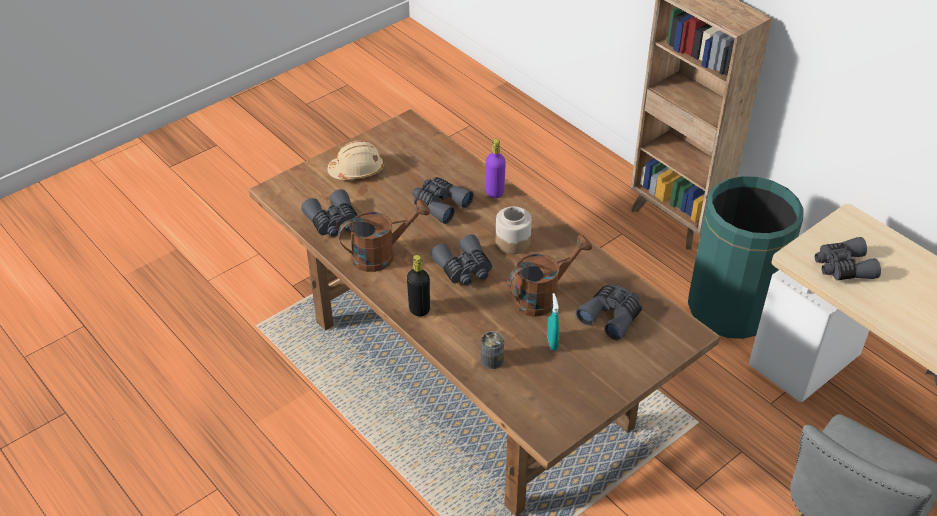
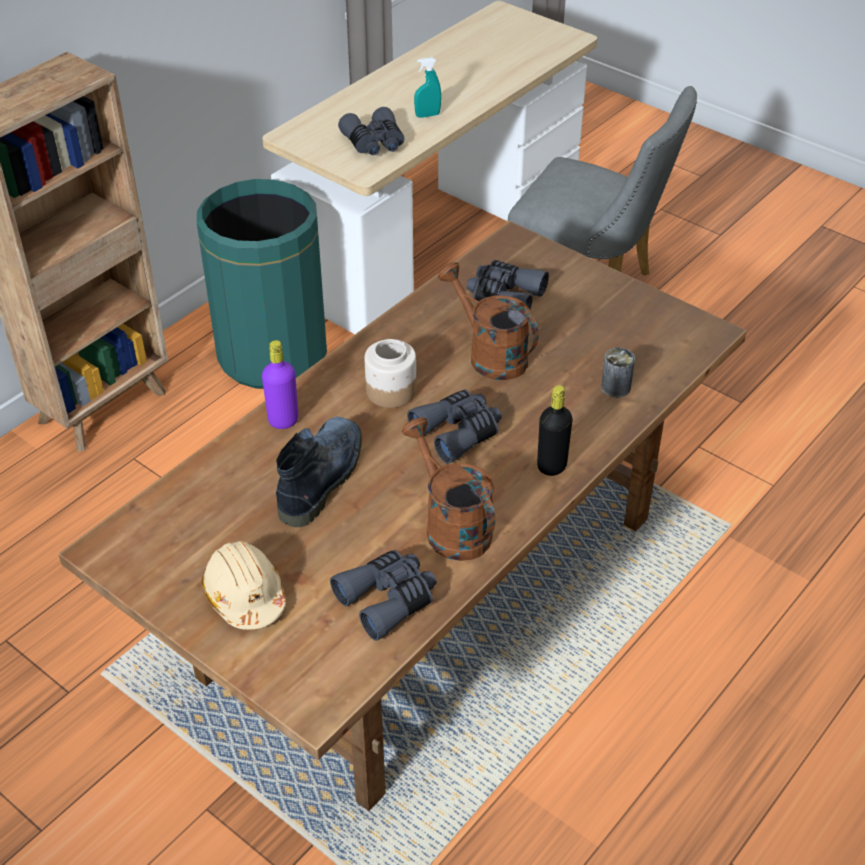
camera: 100 degrees left, 0 degrees up
(440, 204) = (321, 476): grey binoculars -> boot
(552, 342) = (567, 340): turquoise spray bottle -> turquoise spray bottle (427, 115)

